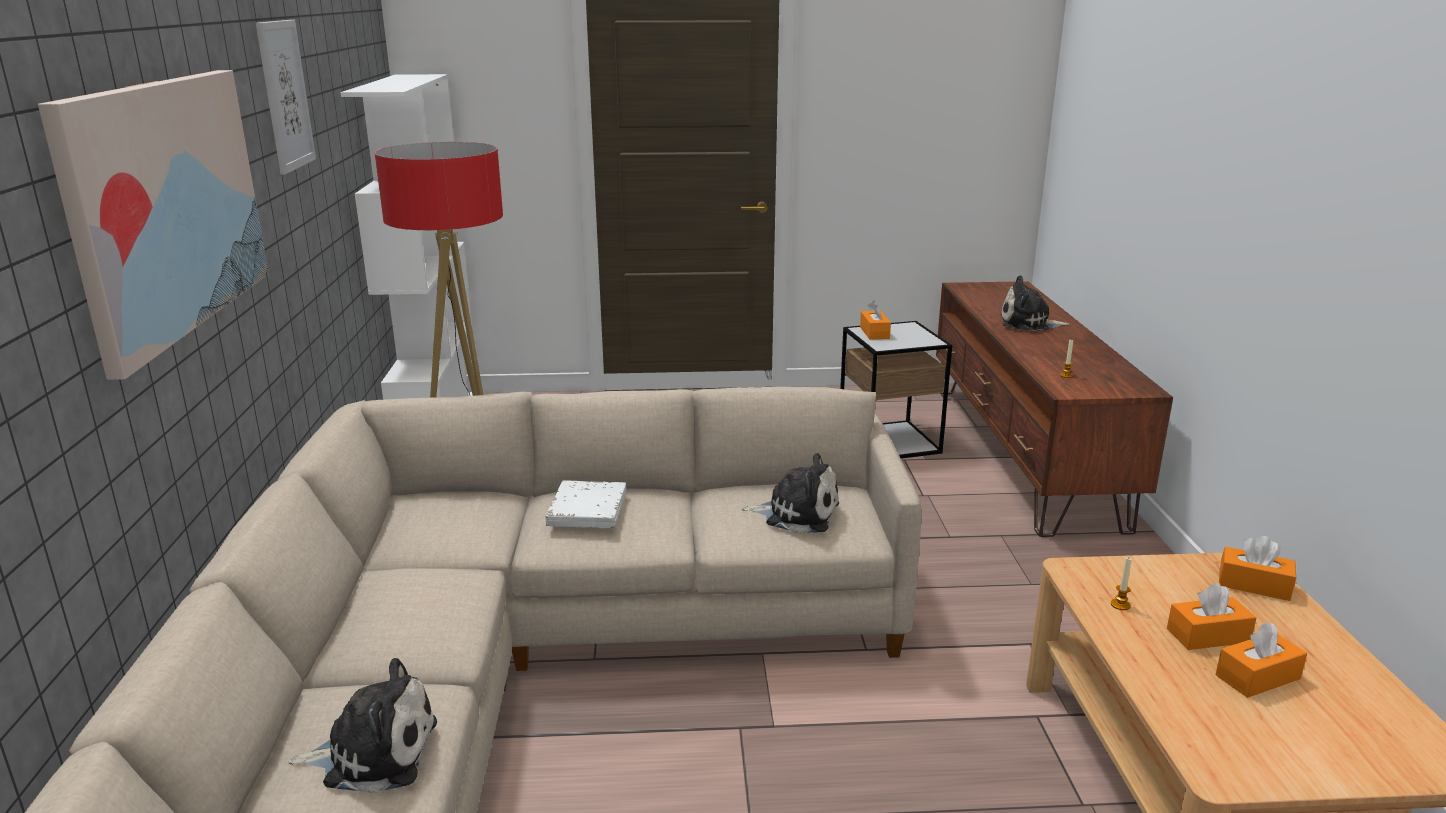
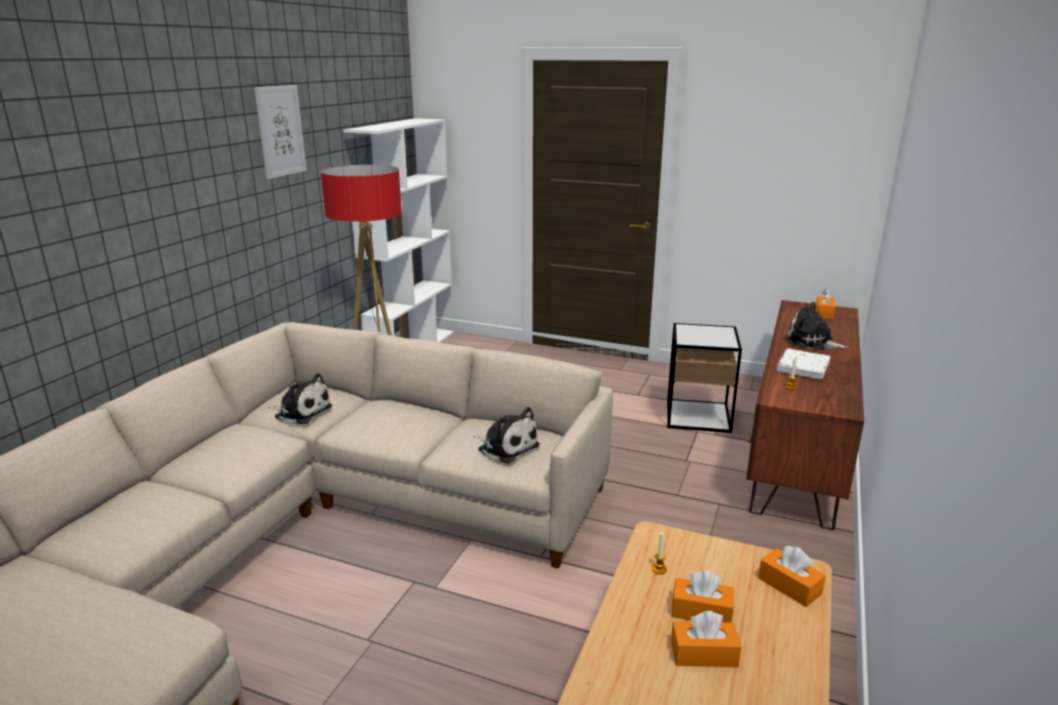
camera: 25 degrees right, 0 degrees up
(166, 206) = (141, 193): picture -> none
(374, 753) = (133, 524): plush toy -> plush toy (301, 412)
(588, 510) = (381, 415): white book -> white book (803, 368)
(874, 333) = (691, 330): orange tissue box -> orange tissue box (824, 313)

